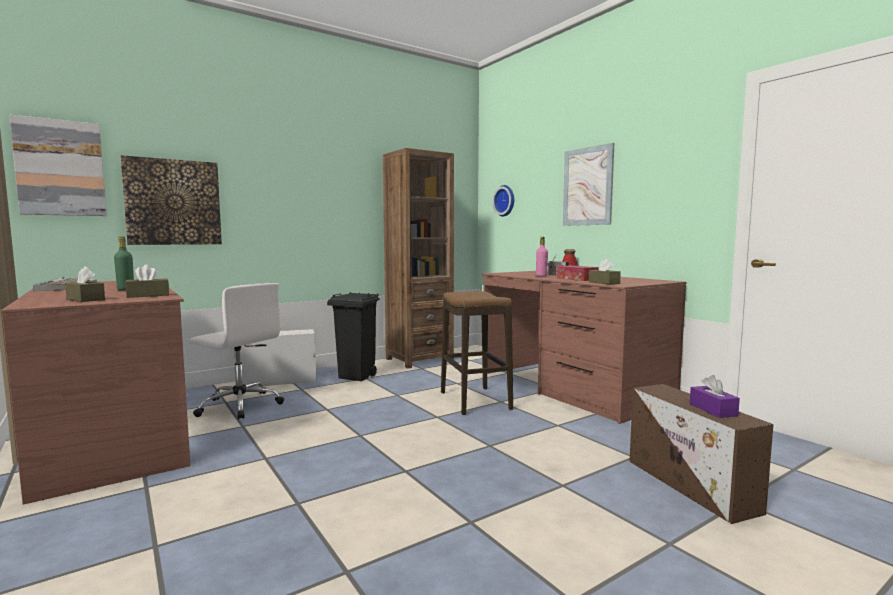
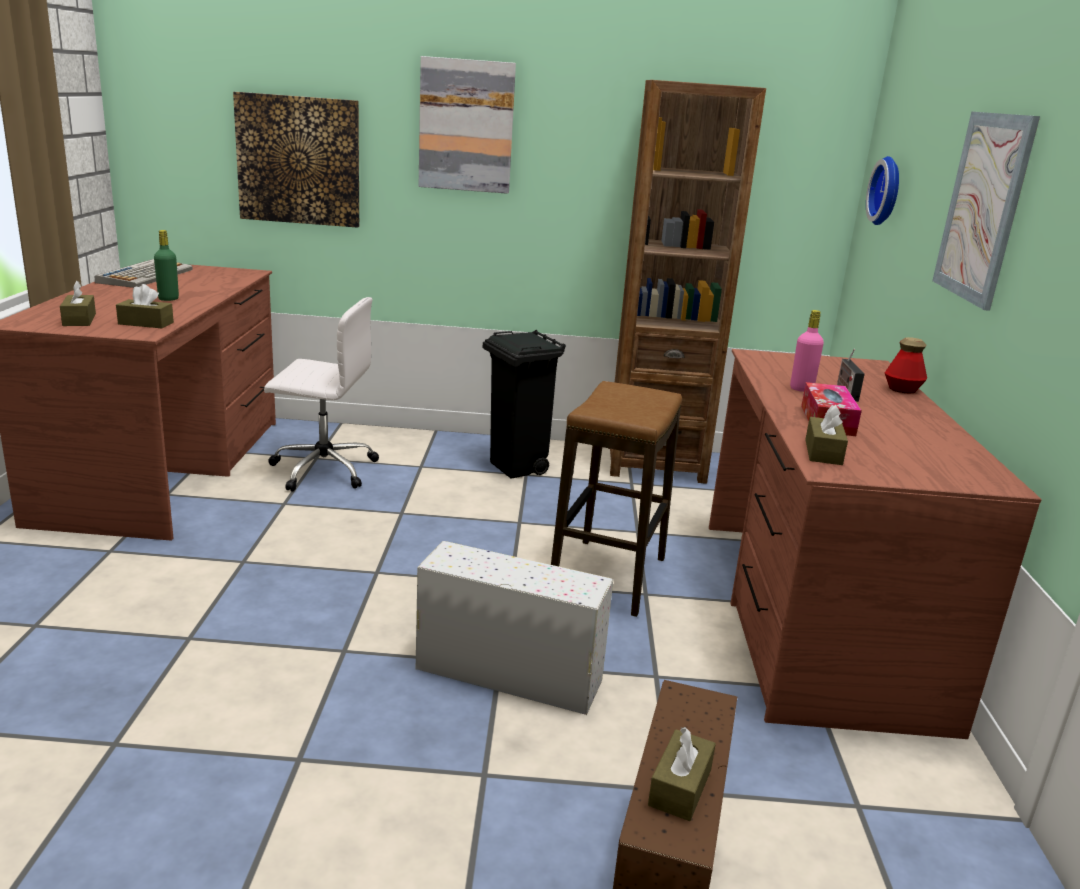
camera: 35 degrees right, 15 degrees up
(60, 168) = (170, 110): picture -> picture (466, 126)
(239, 405) = (322, 469): white office chair -> white office chair turned 60 degrees counterclockwise
(275, 381) = (411, 442): white storage box -> white storage box (506, 674)
(713, 409) = (680, 787): purple tissue box -> brown tissue box

